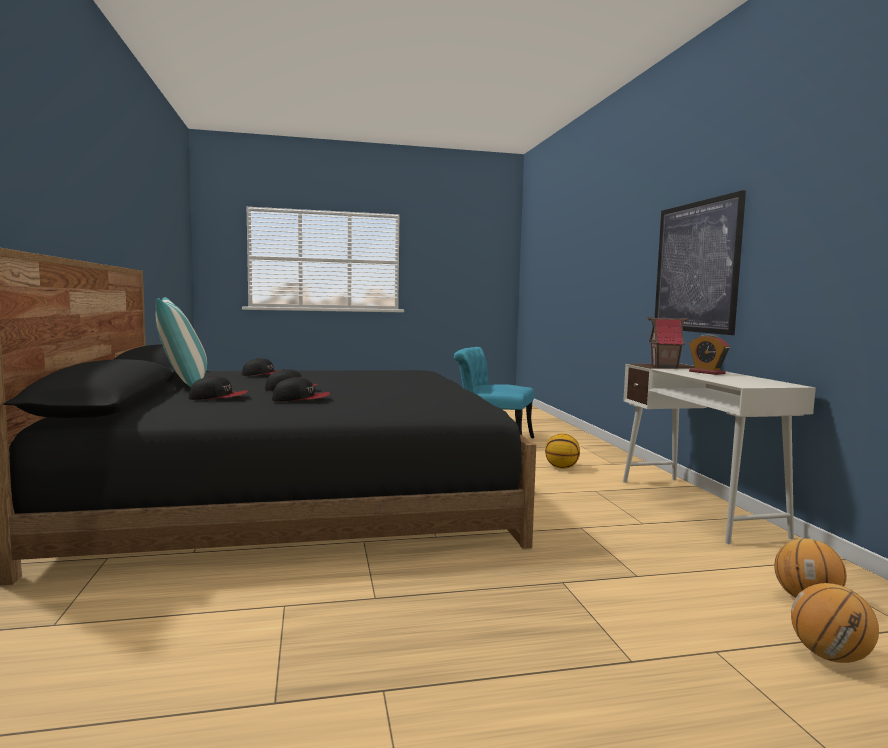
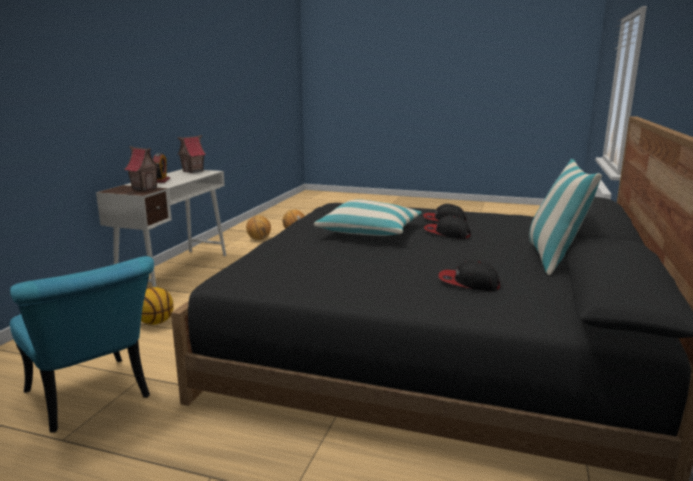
camera: 150 degrees left, 10 degrees up
(219, 397) = (507, 232): cap -> none
(374, 388) = (370, 232): none -> pillow
(696, 267) = (82, 102): picture -> none
(766, 384) = (193, 171): none -> toy house

